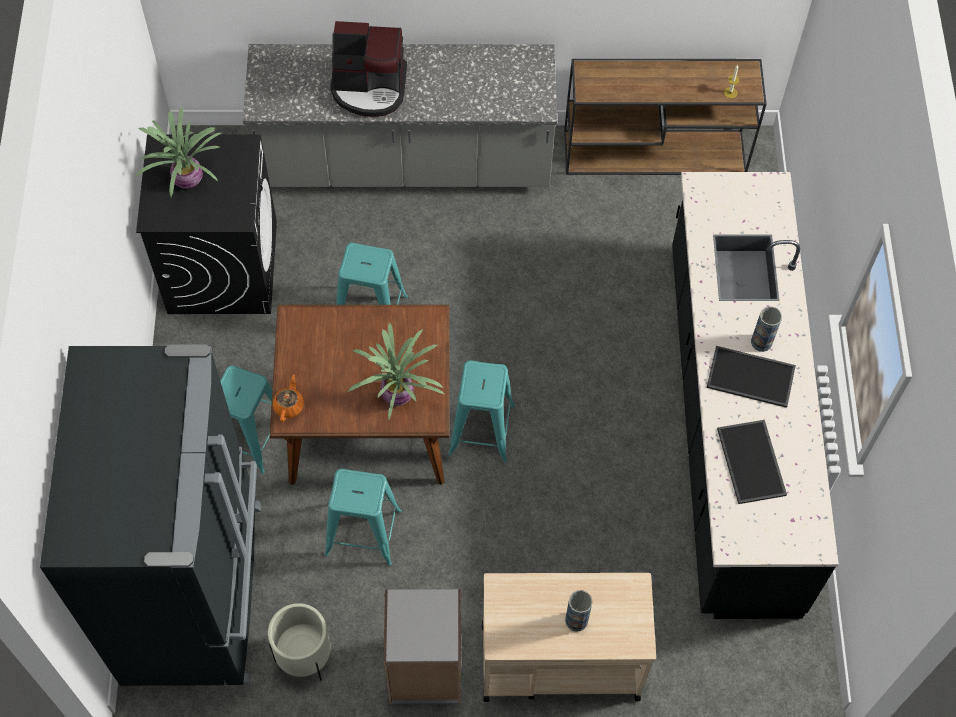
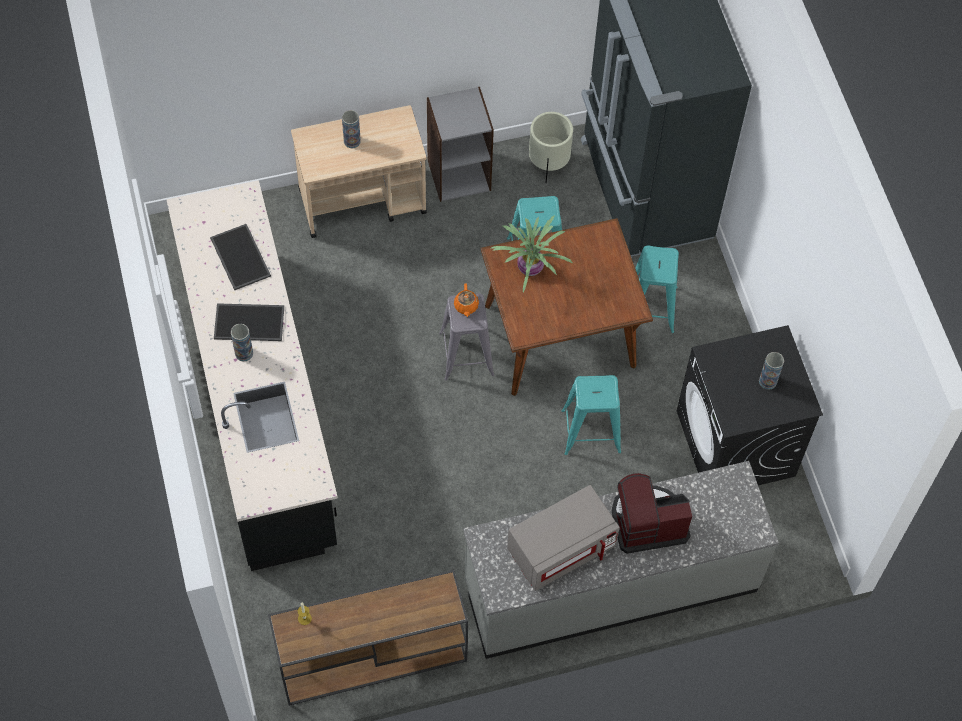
camera: 165 degrees right, 0 degrees up
(188, 178) = (767, 381): potted plant -> vase
(289, 405) = (611, 242): orange teapot -> orange teapot (466, 306)
(464, 83) = (561, 548): none -> grey microwave
(481, 429) = (466, 354): turquoise stool -> grey stool

